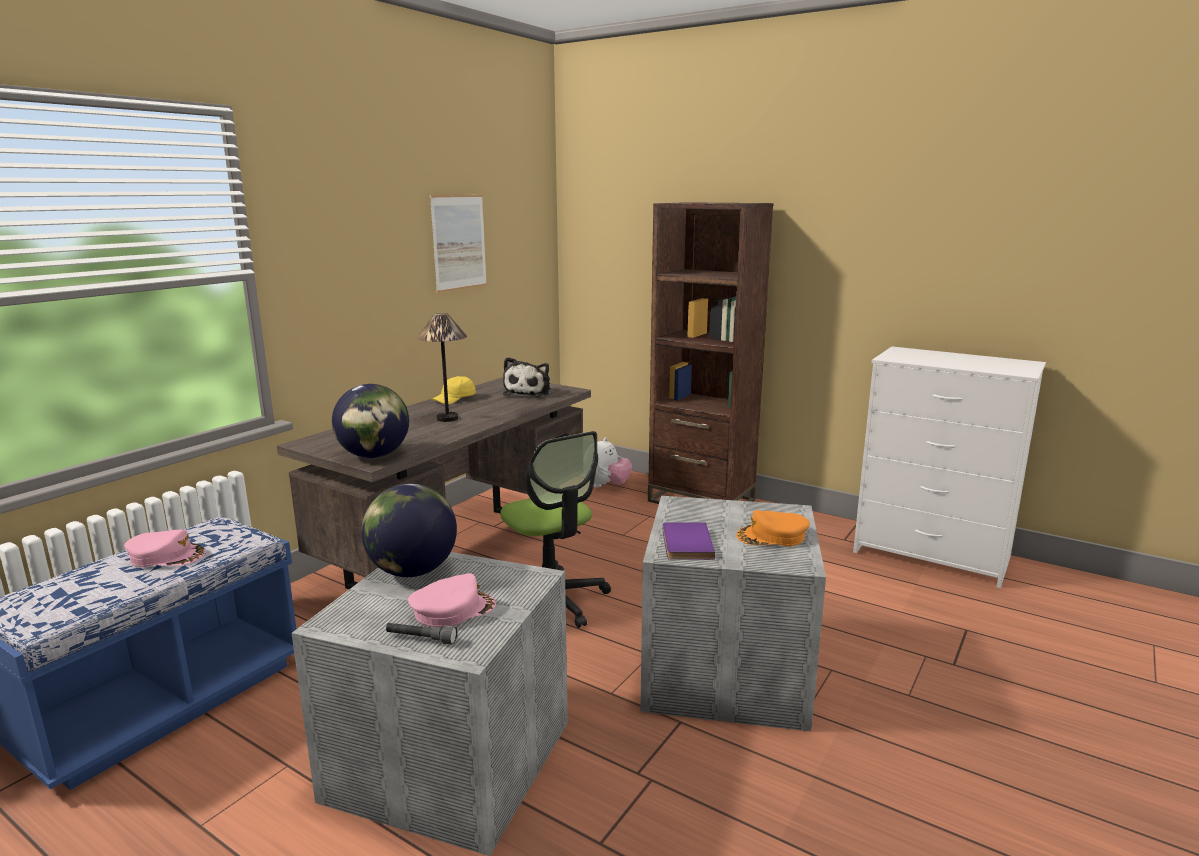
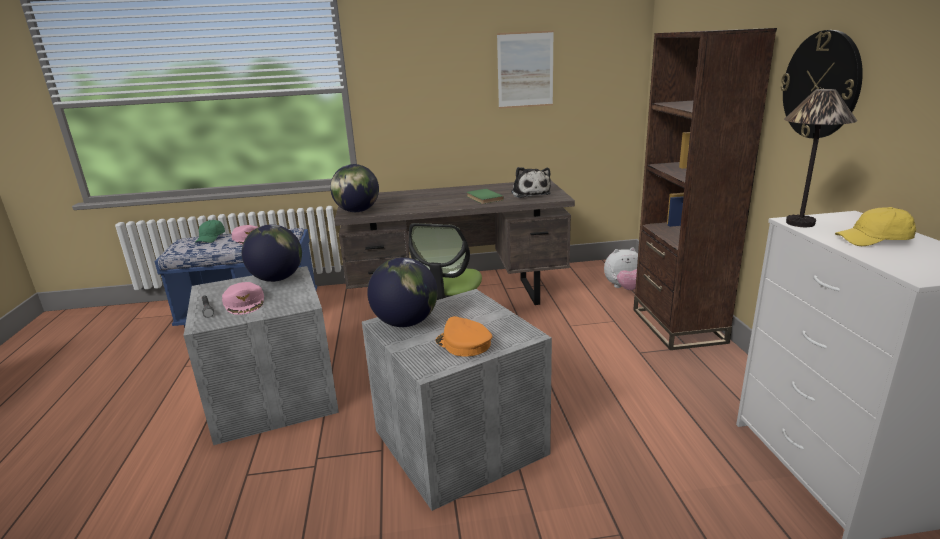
camera: 50 degrees right, 5 degrees up
(75, 580) = (211, 238): none -> green cap
(446, 418) = (441, 199): table lamp -> table lamp (799, 223)
(453, 609) = (245, 303): pink cap -> pink cap turned 45 degrees clockwise
(455, 399) = (478, 188): yellow cap -> yellow cap (875, 240)
(493, 407) = (483, 198): none -> green book
(529, 392) = (530, 193): plush toy -> plush toy turned 75 degrees counterclockwise
(684, 544) = (406, 322): purple book -> globe
(831, 251) = (821, 85): none -> wall clock

